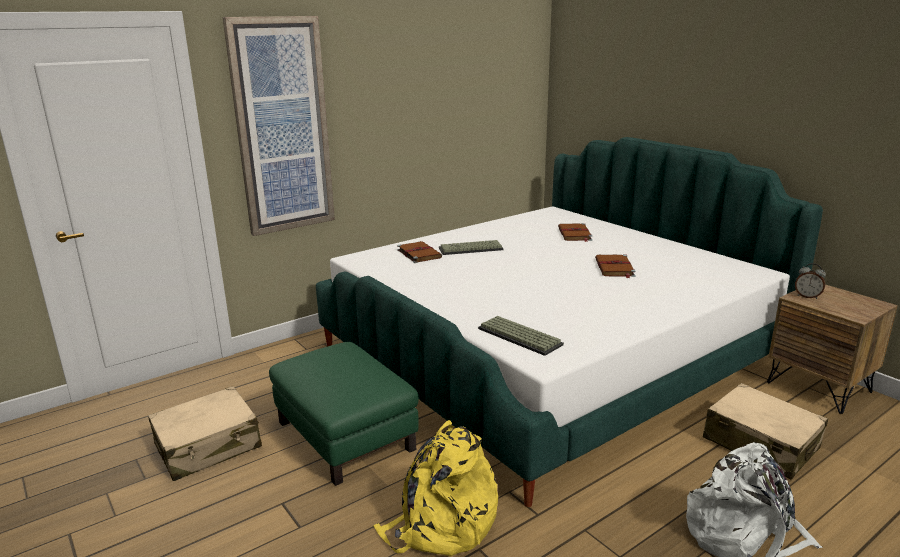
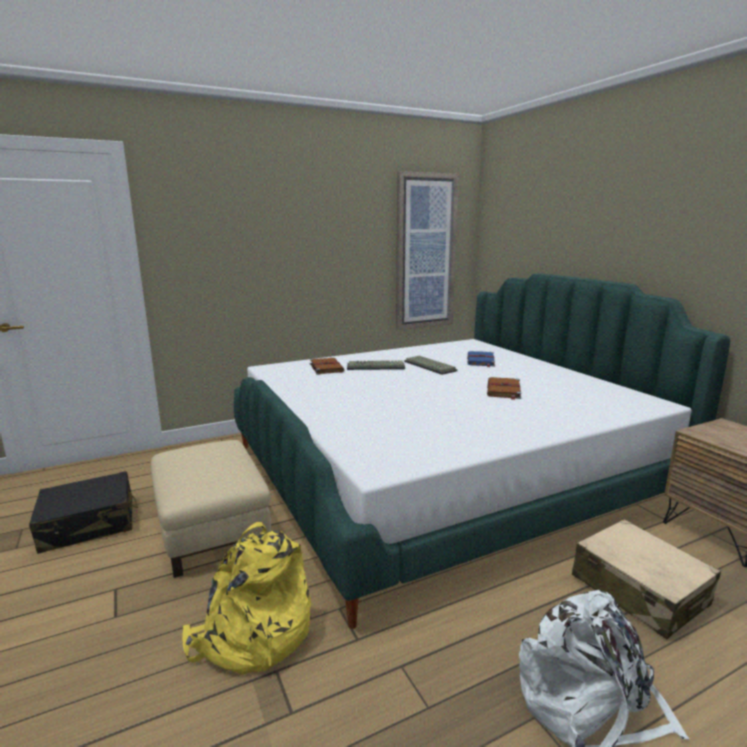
camera: 10 degrees right, 5 degrees down
(208, 446) = (89, 524): beige suitcase -> black suitcase
(282, 127) = (214, 249): picture -> picture (425, 252)
(346, 435) = (213, 529): green ottoman -> beige ottoman
(521, 336) = (370, 444): keyboard -> keyboard (431, 366)
(574, 234) = (480, 361): brown book -> blue book
(807, 296) = (709, 432): alarm clock -> none

